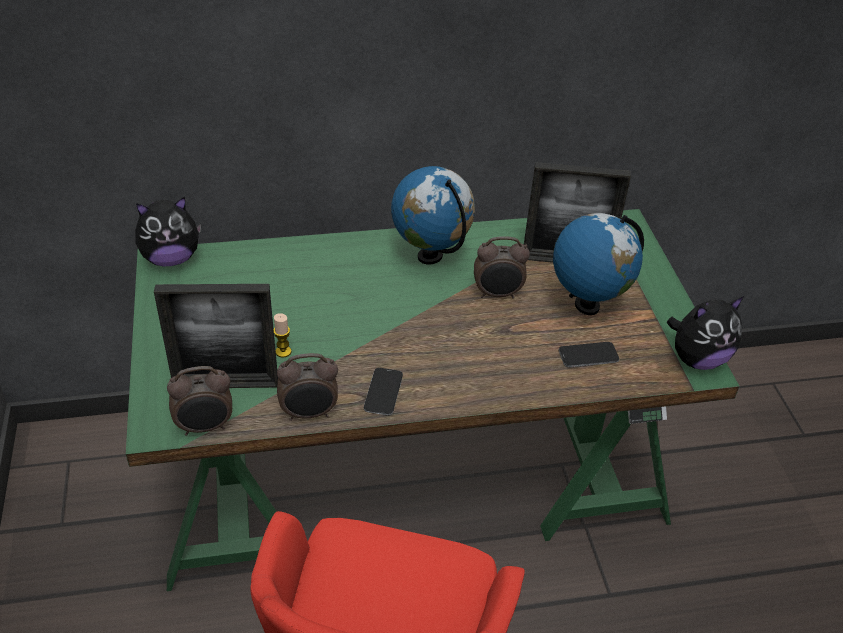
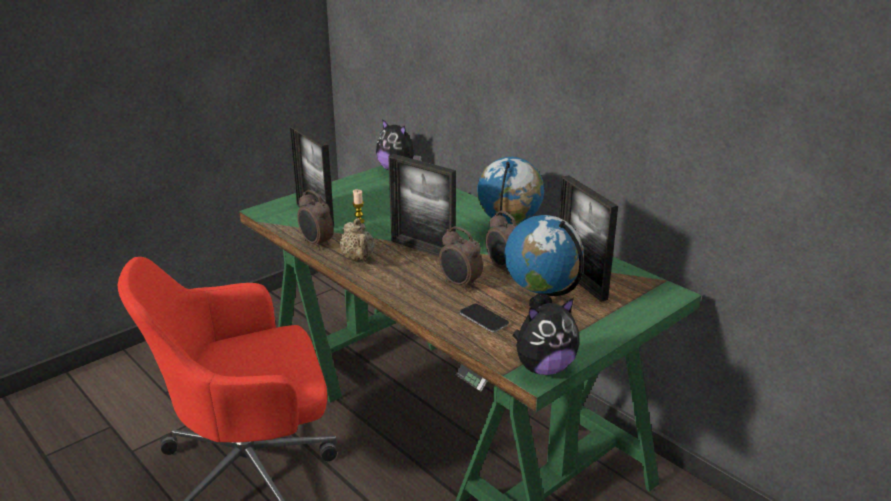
camera: 60 degrees right, 15 degrees down
(205, 427) = (276, 222): alarm clock -> alarm clock (459, 285)
(383, 392) = (358, 259): phone -> beige teapot
(406, 332) = (422, 249): none -> picture frame
(697, 358) = (544, 368): plush toy -> plush toy turned 60 degrees counterclockwise

